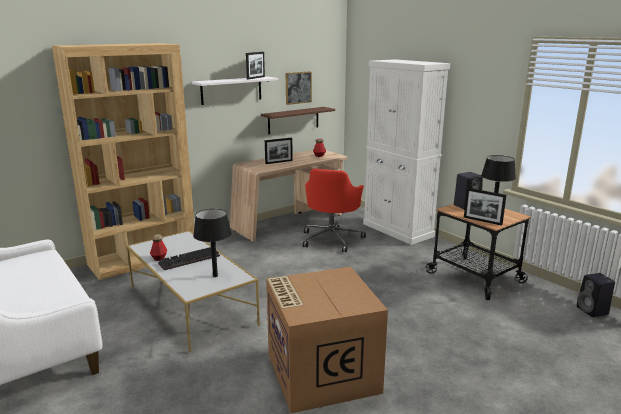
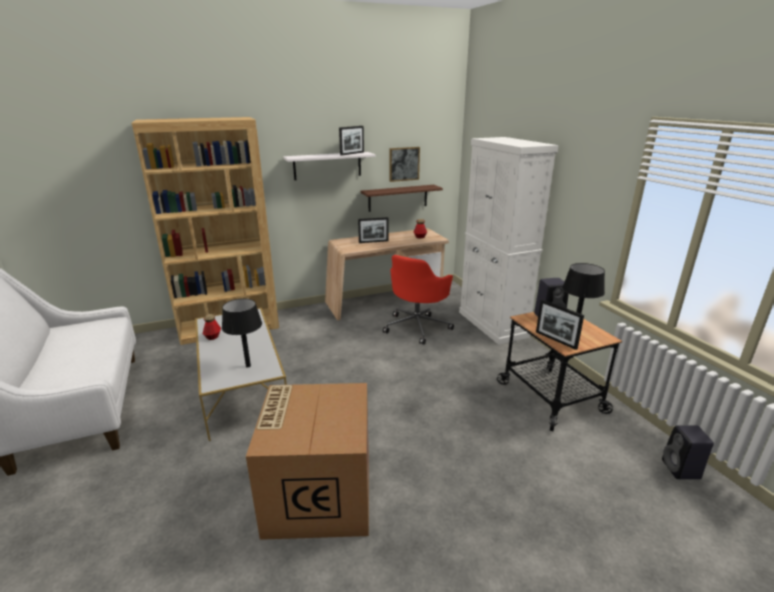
camera: 15 degrees right, 5 degrees up
(189, 260) = (236, 343): keyboard -> none

